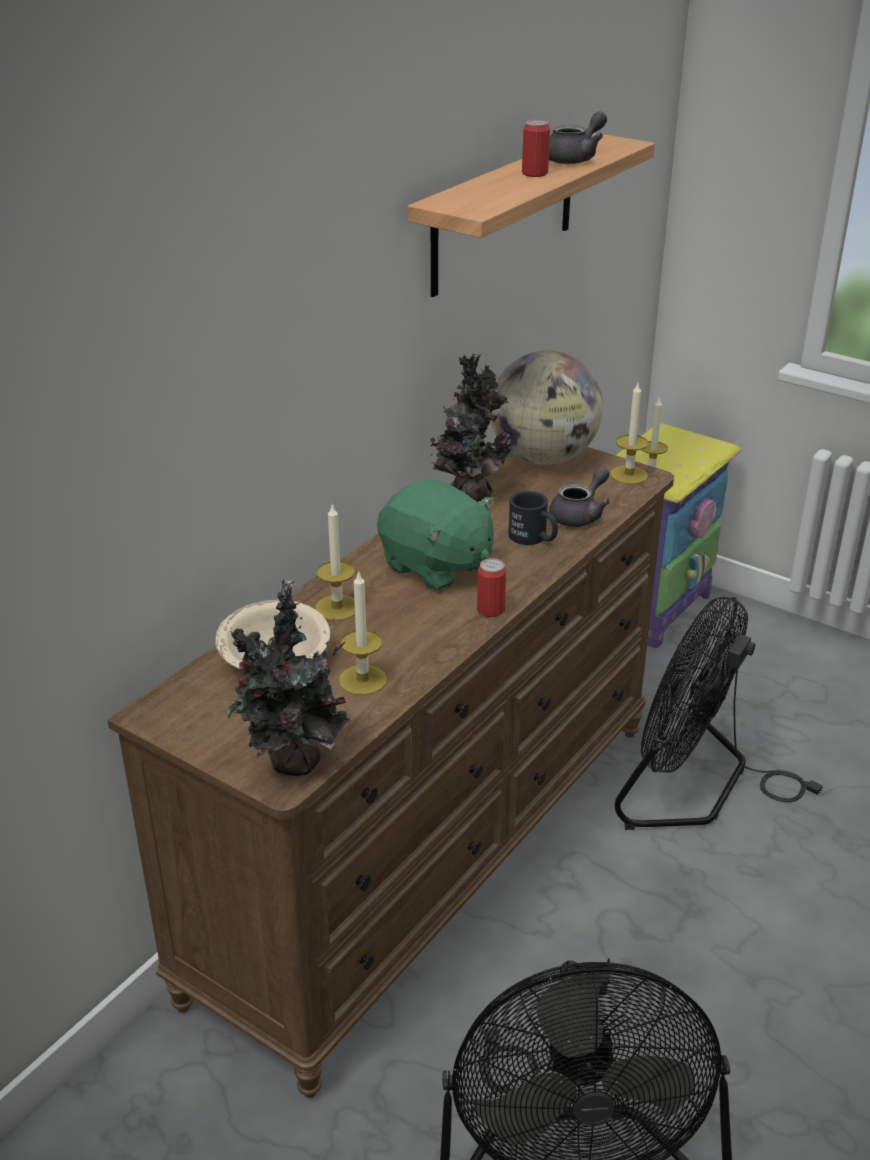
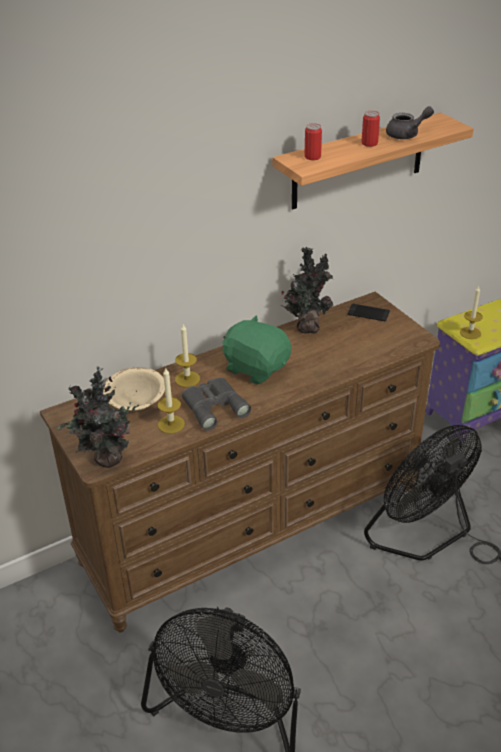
camera: 25 degrees right, 5 degrees up
(412, 636) = (213, 406): none -> grey binoculars
(436, 566) = (256, 368): green plush toy -> green plush toy turned 150 degrees clockwise
(491, 610) = (266, 402): can -> can (312, 157)
(533, 538) = (323, 364): black mug -> none
(543, 458) = (368, 313): globe -> phone
(580, 515) = (361, 356): grey teapot -> none
(629, 475) = (411, 336): candle -> none

